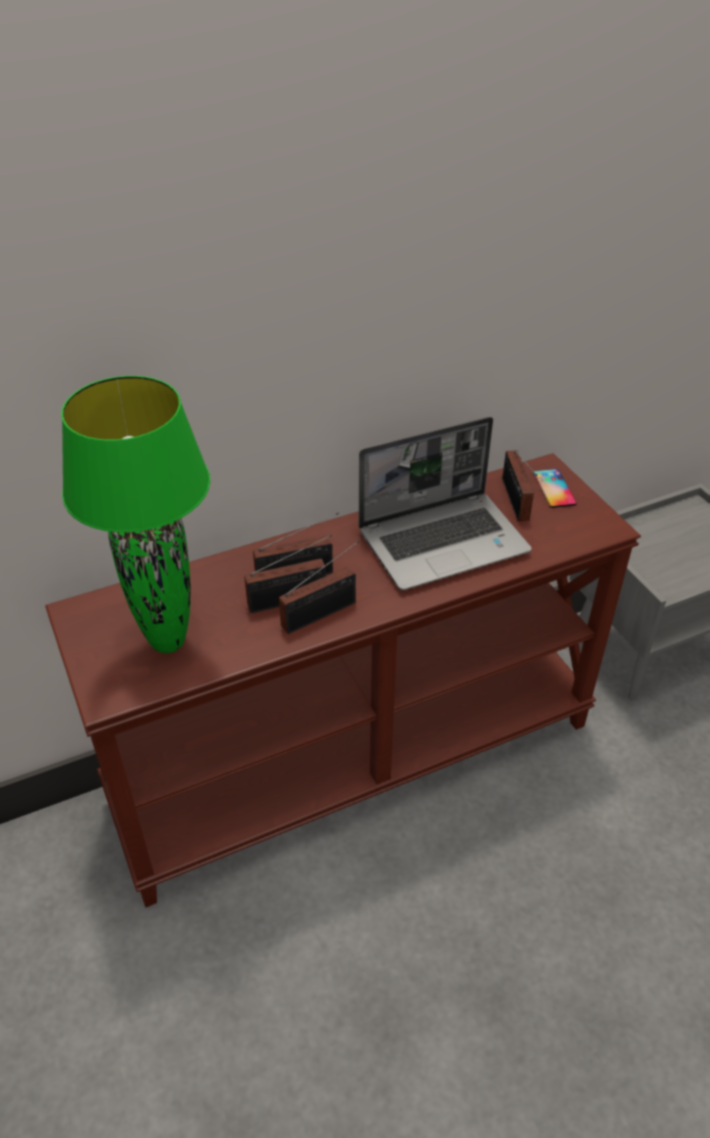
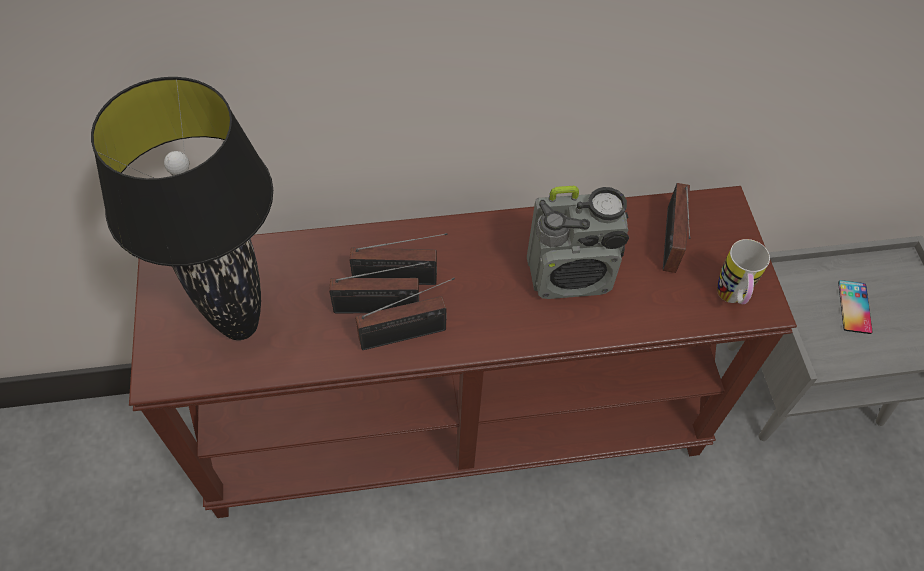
camera: 15 degrees right, 15 degrees up
(168, 643) = (240, 327): green table lamp -> black table lamp
(444, 541) = (570, 275): laptop -> radio
(554, 488) = (721, 236): phone -> phone (854, 307)
(581, 529) = (730, 299): none -> mug

